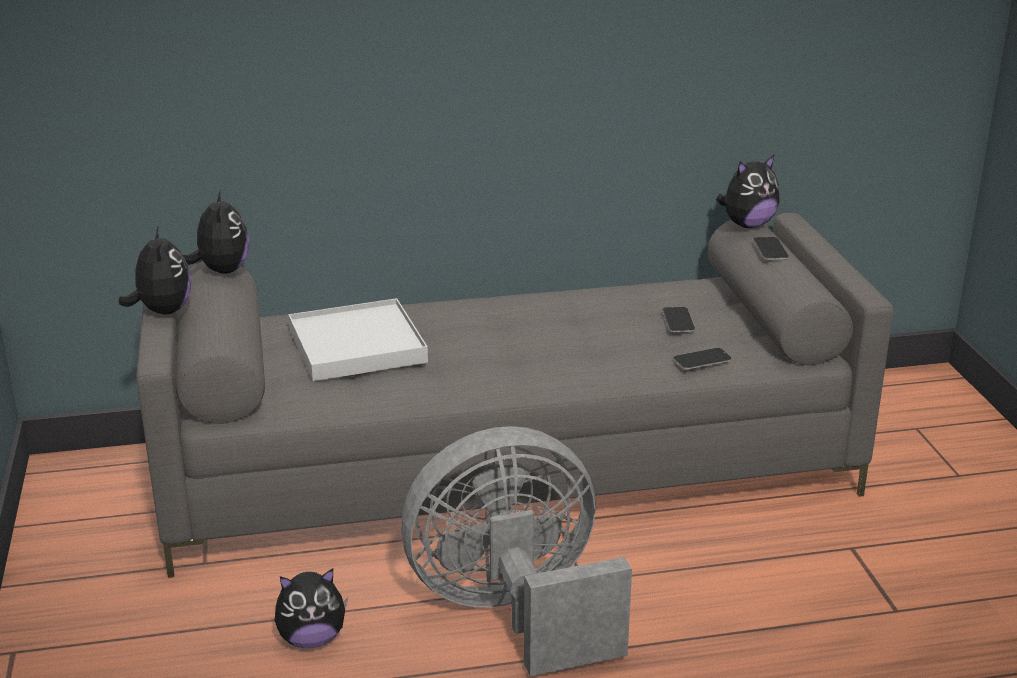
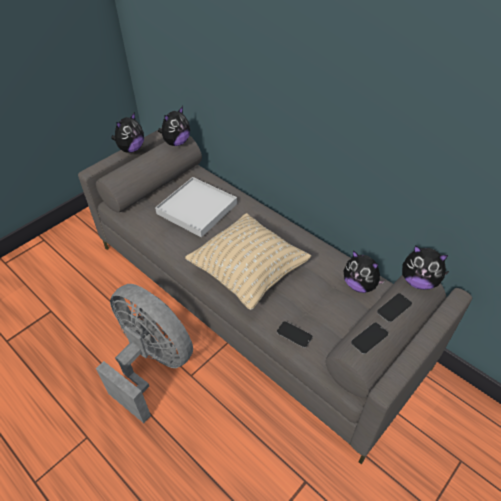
camera: 55 degrees right, 20 degrees up
(312, 639) = (95, 309): plush toy -> plush toy (359, 285)
(553, 355) = (248, 274): none -> beige pillow
(678, 321) = (328, 303): phone -> phone (369, 338)

